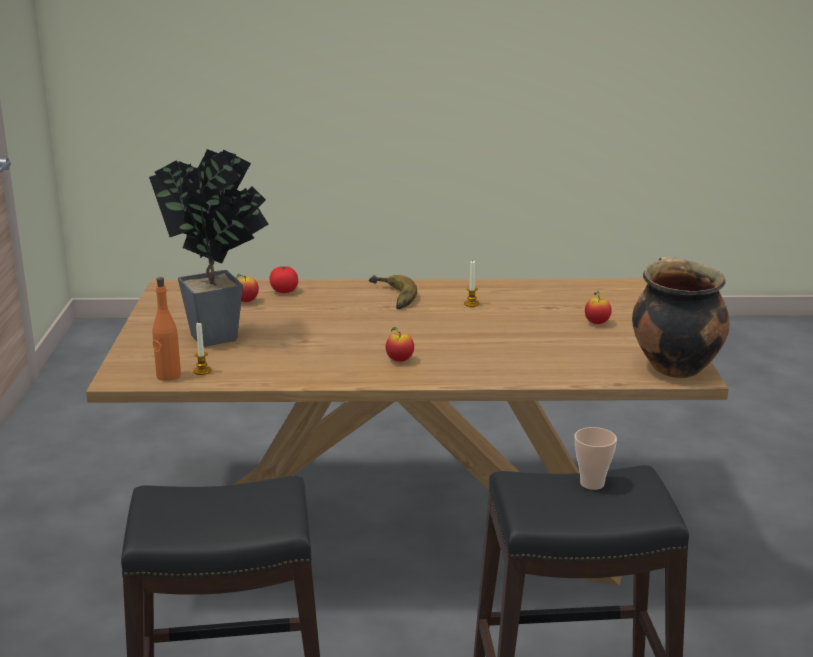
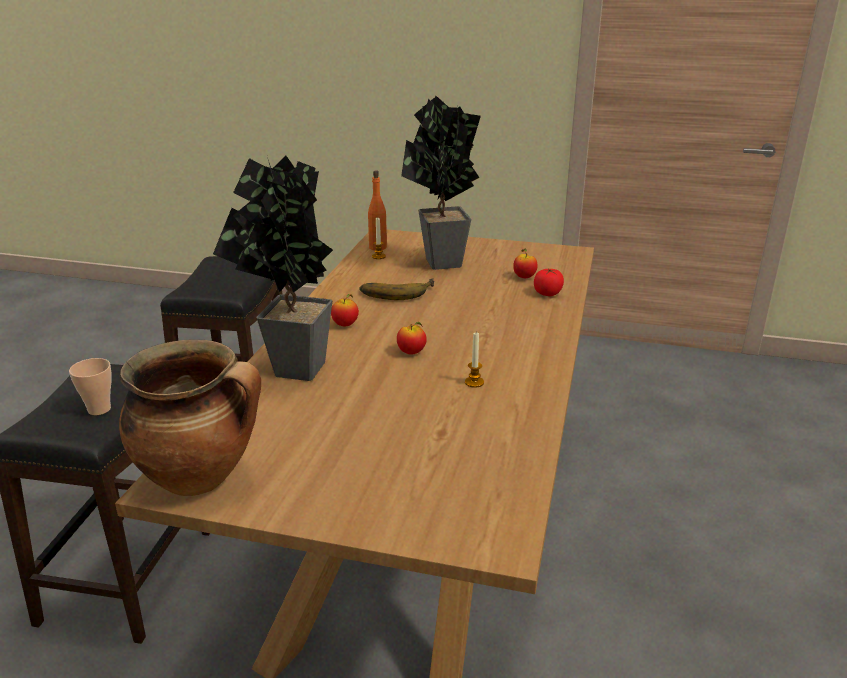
camera: 105 degrees right, 5 degrees up
(389, 297) = (513, 339): banana -> banana (396, 291)
(506, 366) = (292, 372): none -> potted plant
(597, 323) = (369, 456): apple -> apple (411, 352)

